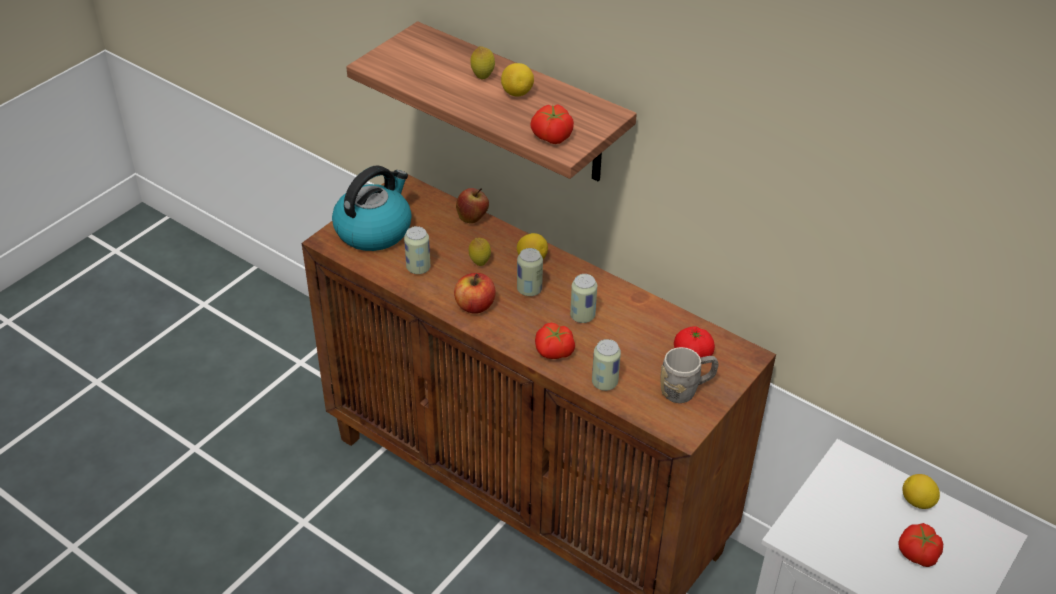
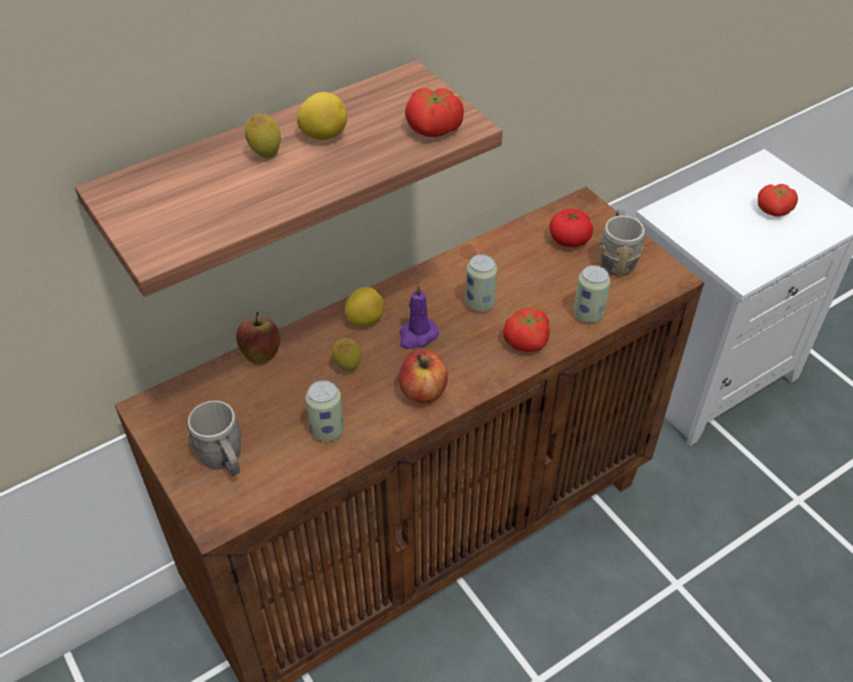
camera: 70 degrees left, 5 degrees up
(374, 230) = (225, 461): kettle -> grey mug
(529, 290) = (417, 335): can -> purple candle
(917, 502) = (719, 191): lemon -> none

